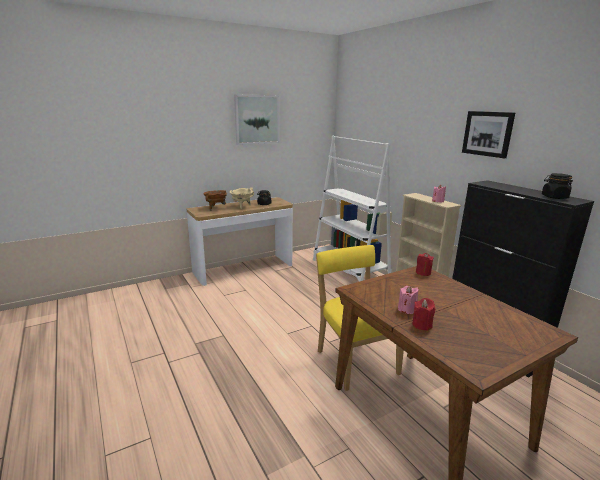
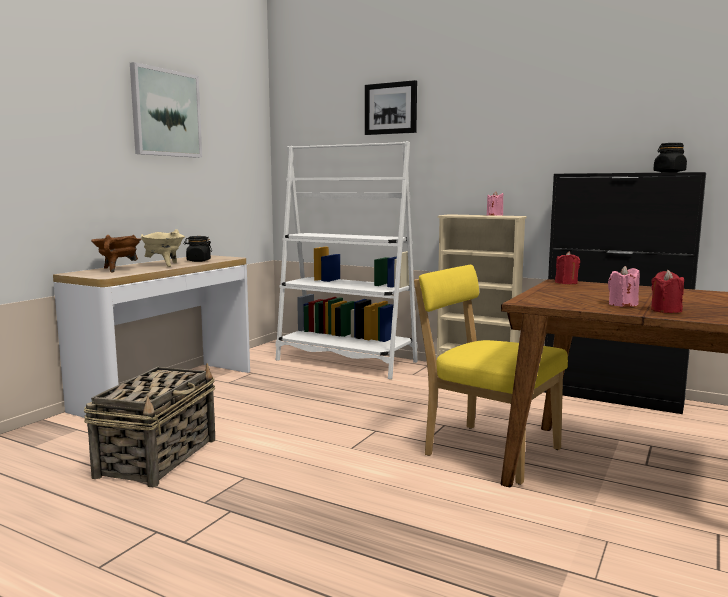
camera: 30 degrees left, 10 degrees down
(202, 310) = (159, 457): none -> basket
(487, 133) = (551, 115): picture -> picture (391, 108)

